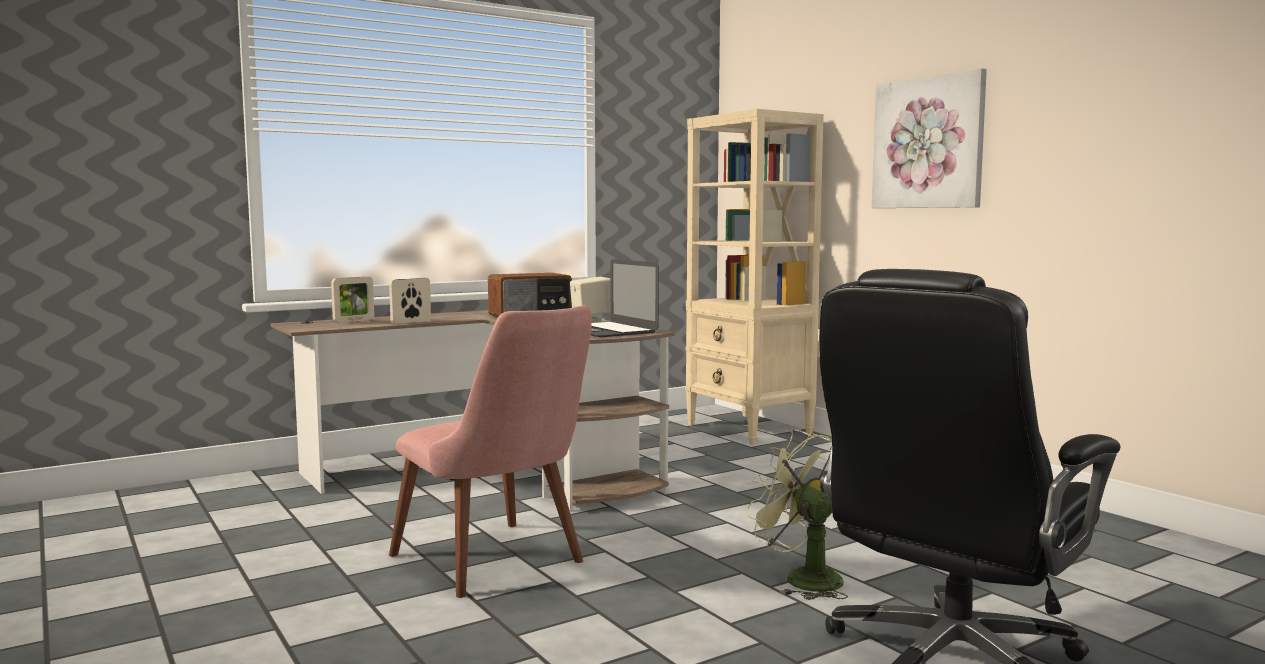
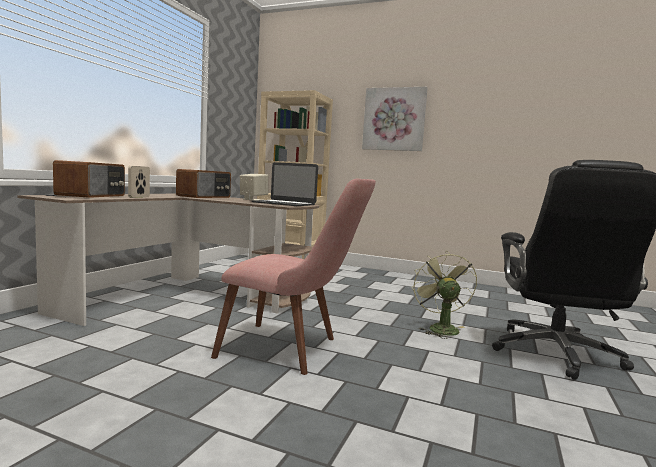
camera: 35 degrees left, 0 degrees up
(353, 321) = (92, 195): picture frame -> radio
(801, 579) = (440, 328): green fan -> green fan turned 75 degrees clockwise

